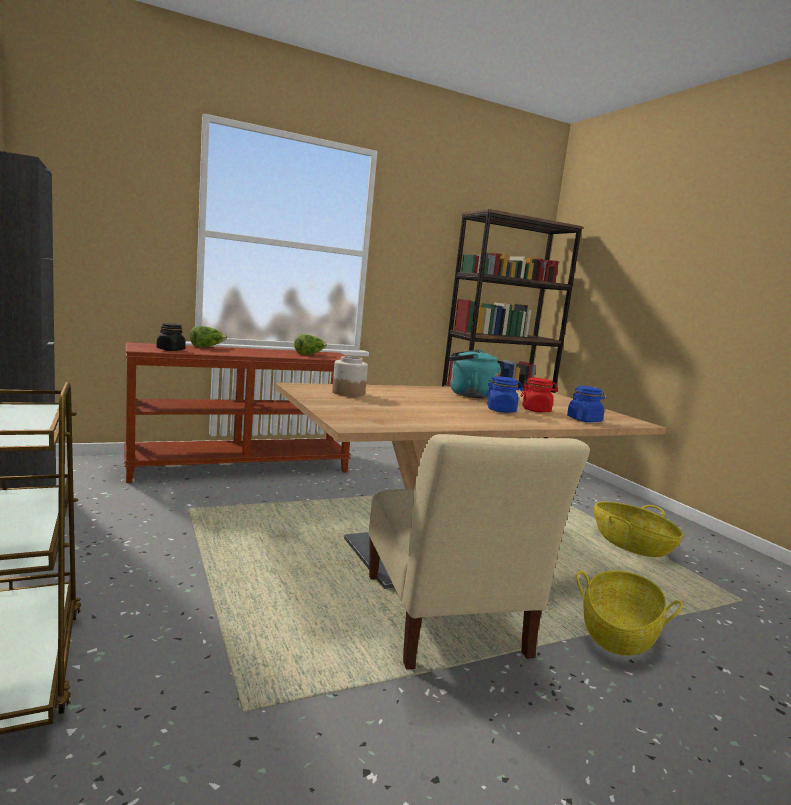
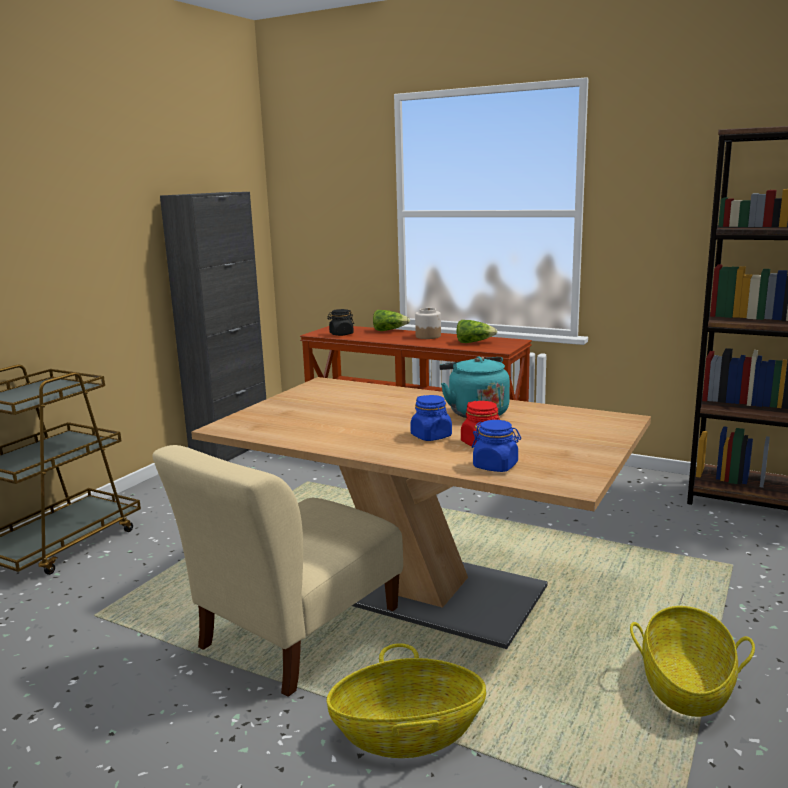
camera: 55 degrees right, 5 degrees up
(348, 393) = (340, 395): jar -> jar (428, 336)

